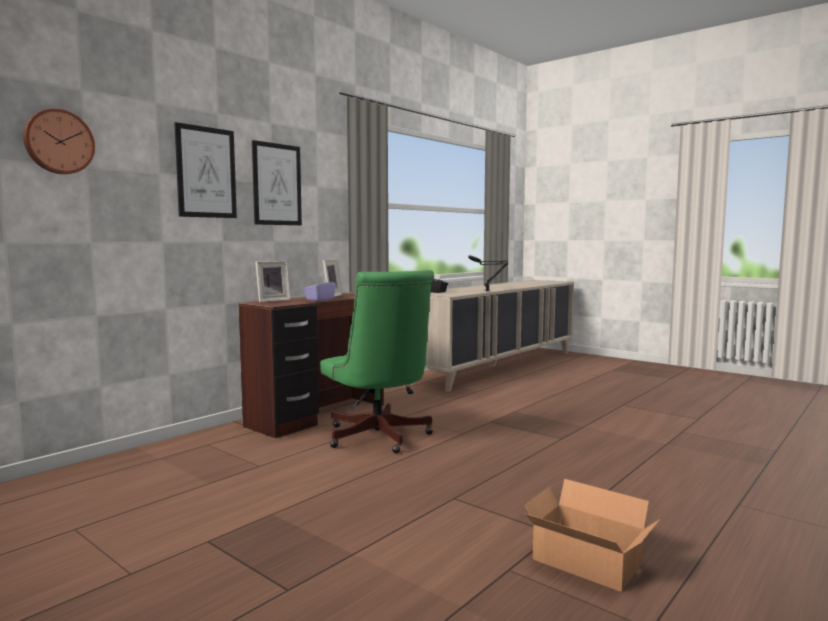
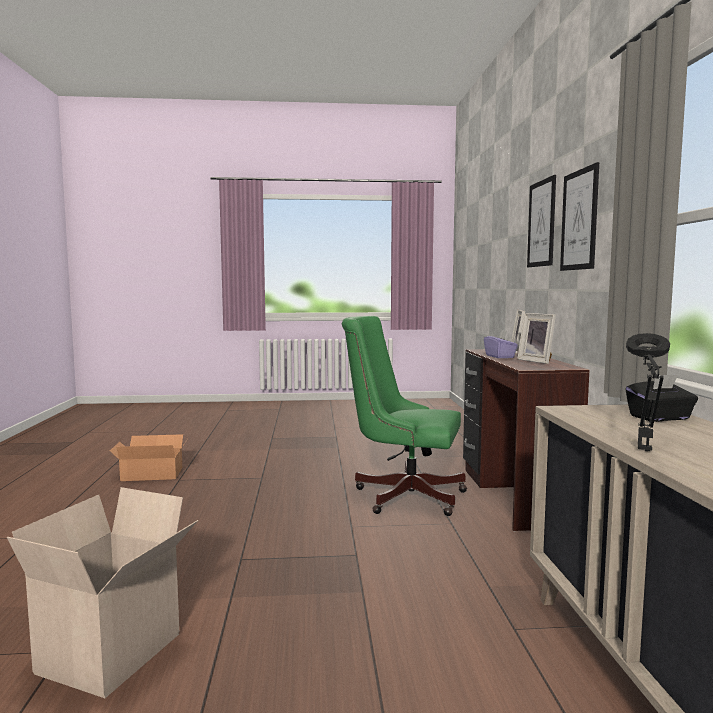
camera: 135 degrees right, 0 degrees up
(58, 142) = (500, 224): wall clock -> none
(655, 425) = (111, 655): none -> cardboard box

